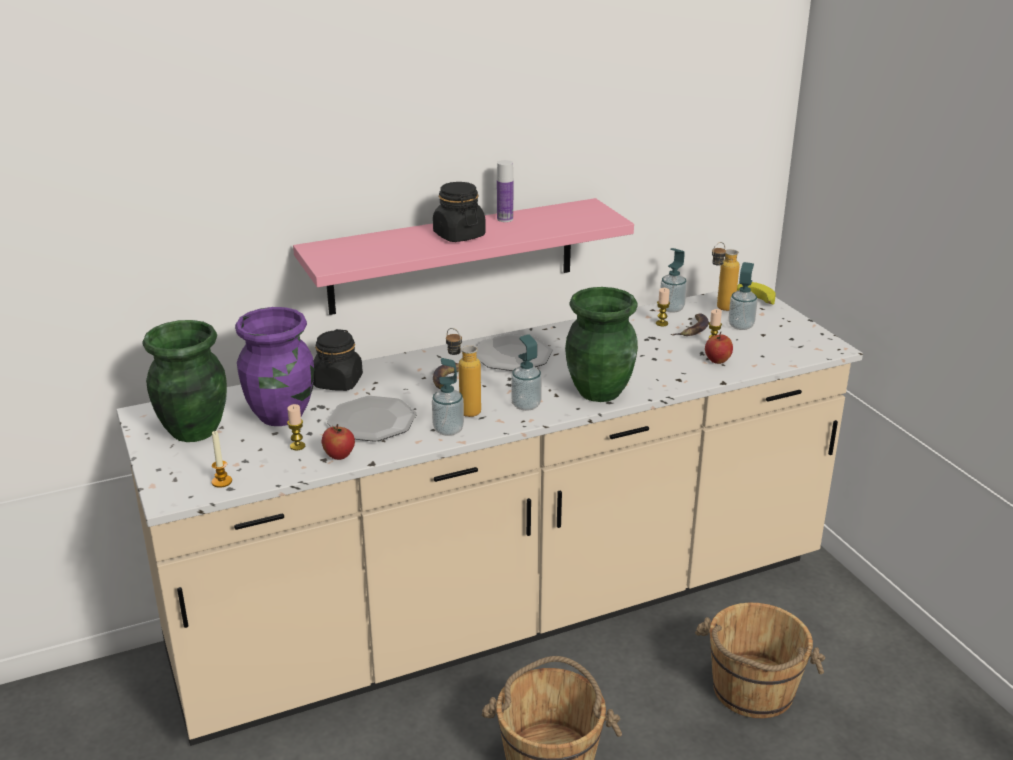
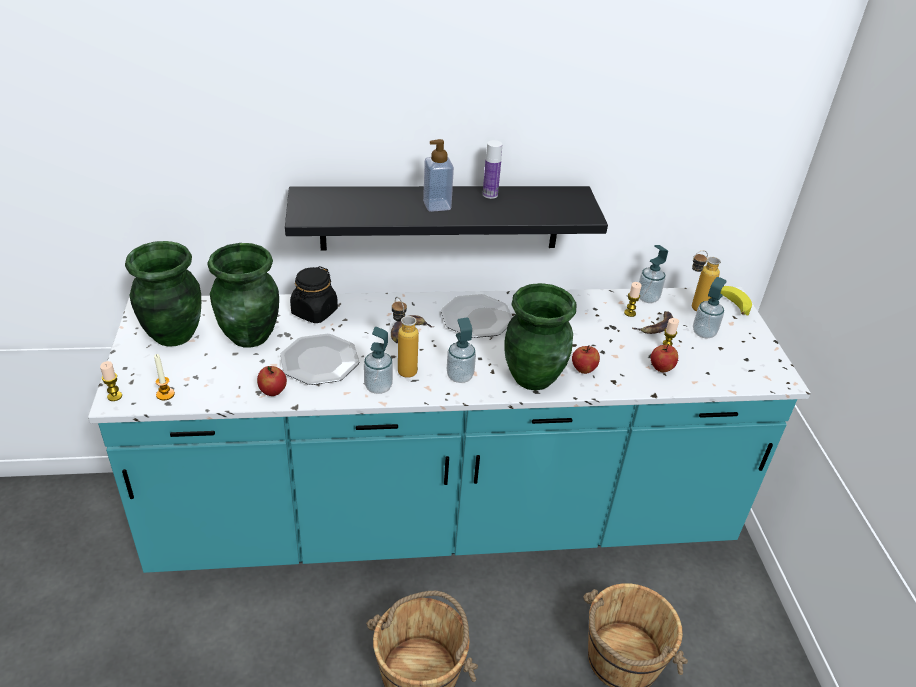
camera: 15 degrees right, 10 degrees up
(282, 415) = (251, 336): purple vase -> green vase
(297, 446) = (245, 372): candle -> candle (114, 396)
(452, 256) = (441, 217): pink shelf -> black shelf
(459, 235) = (437, 205): black jar -> soap dispenser
(506, 613) = (445, 520): beige counter -> turquoise counter
(644, 376) = (583, 369): none -> apple

